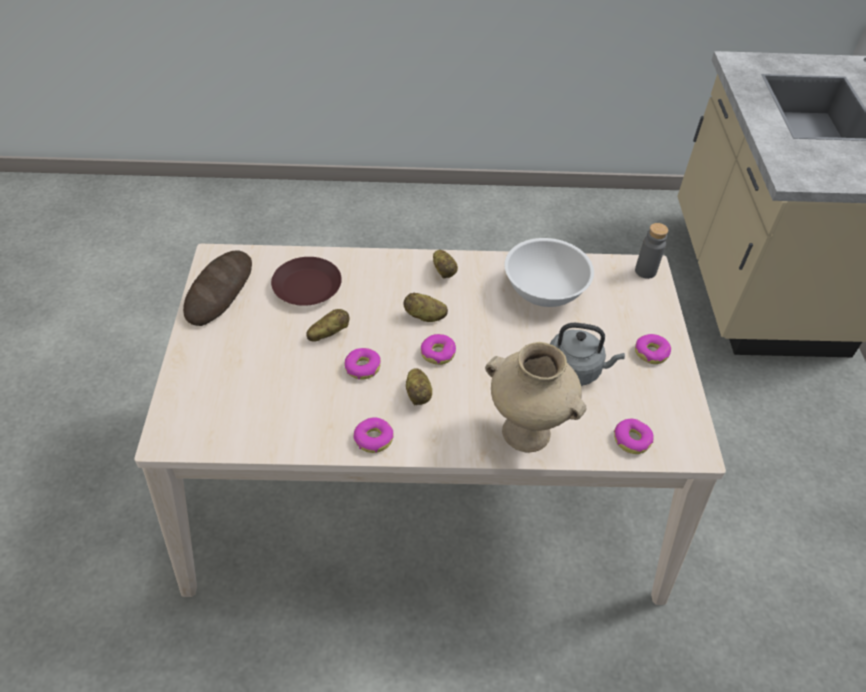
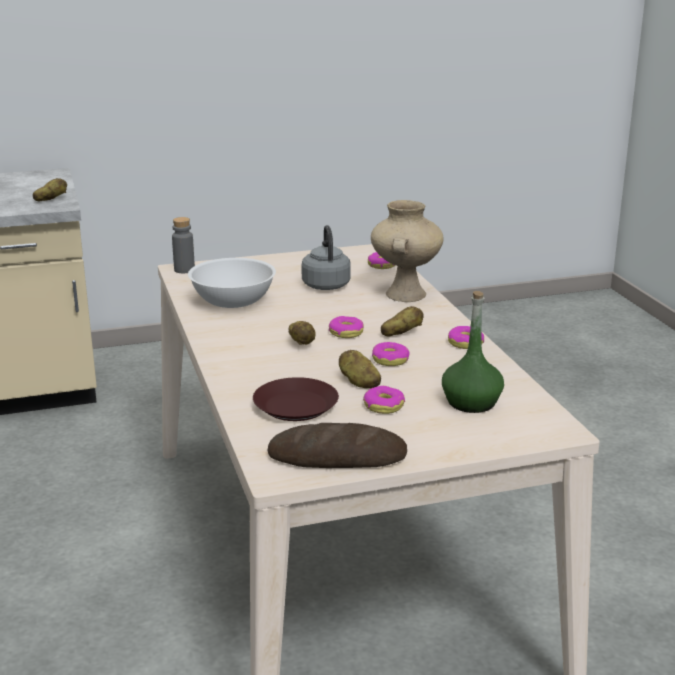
camera: 105 degrees left, 25 degrees down
(251, 397) = (471, 402): none -> green bottle
(444, 271) = (229, 344): potato -> potato (51, 200)
(651, 353) = (286, 264): donut -> donut (384, 406)

